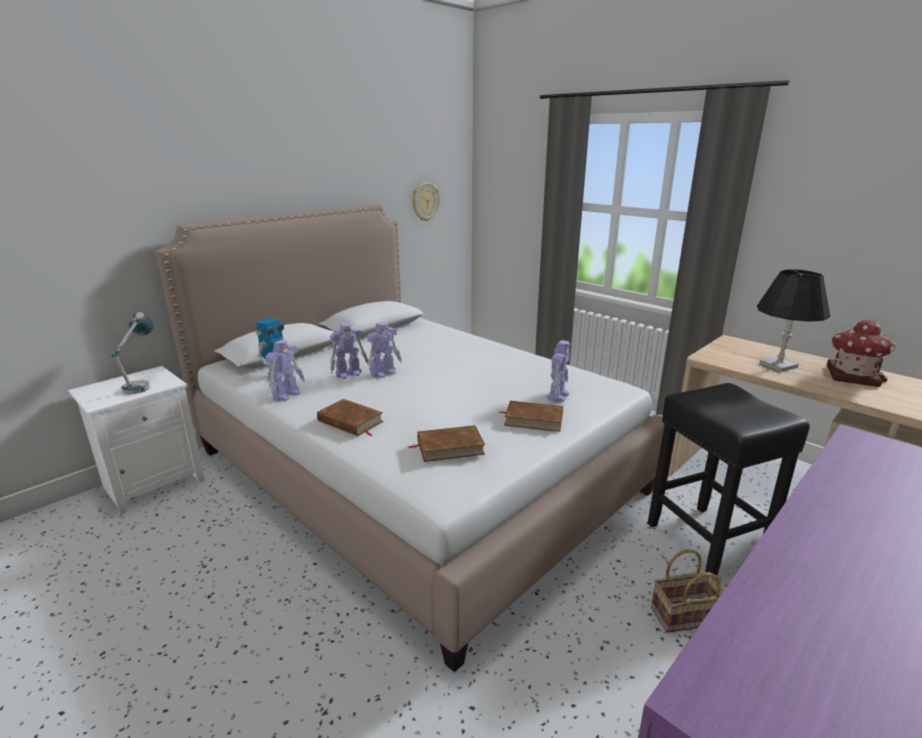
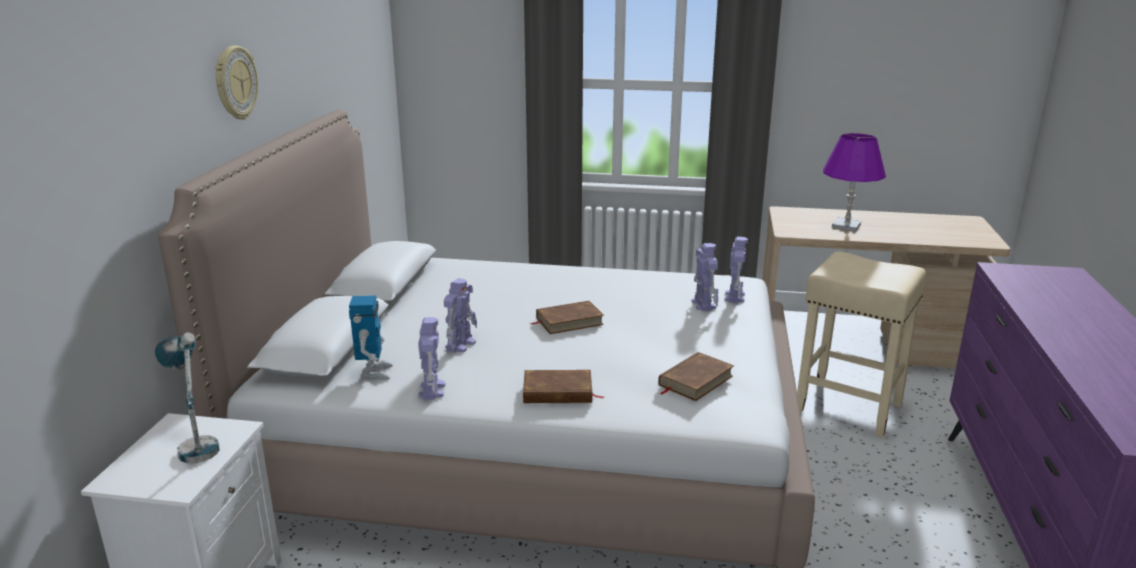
camera: 35 degrees left, 0 degrees up
(384, 373) = (500, 332): toy robot -> toy robot (734, 296)
(425, 202) = (363, 95): wall clock -> wall clock (235, 83)
(533, 419) = (718, 333): brown book -> brown book (569, 321)
(686, 614) = (893, 469): basket -> none
(704, 540) = (846, 407): black stool -> beige stool
(778, 365) = (846, 226): black table lamp -> purple table lamp
(852, 376) = (902, 222): toy house -> none

